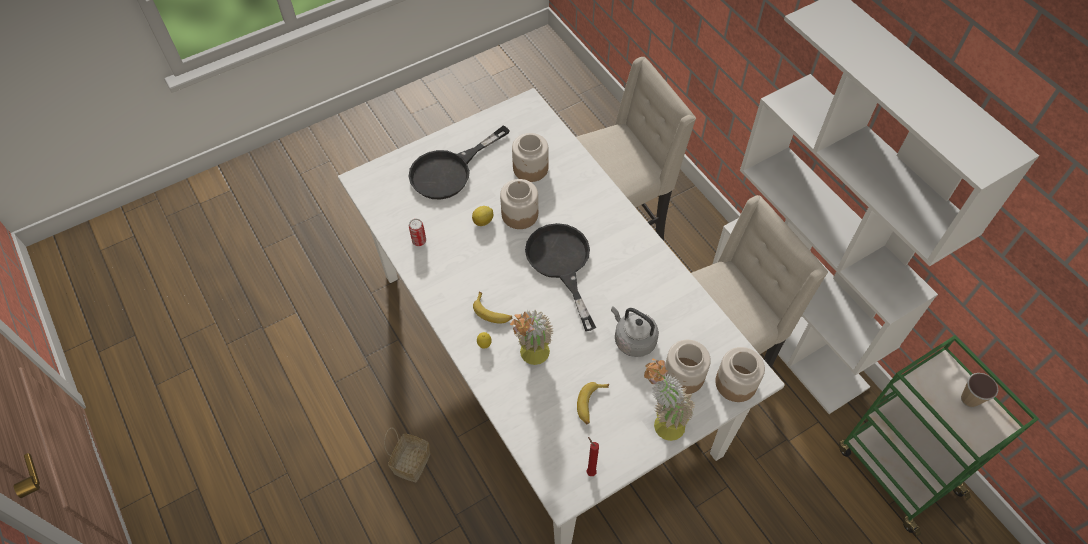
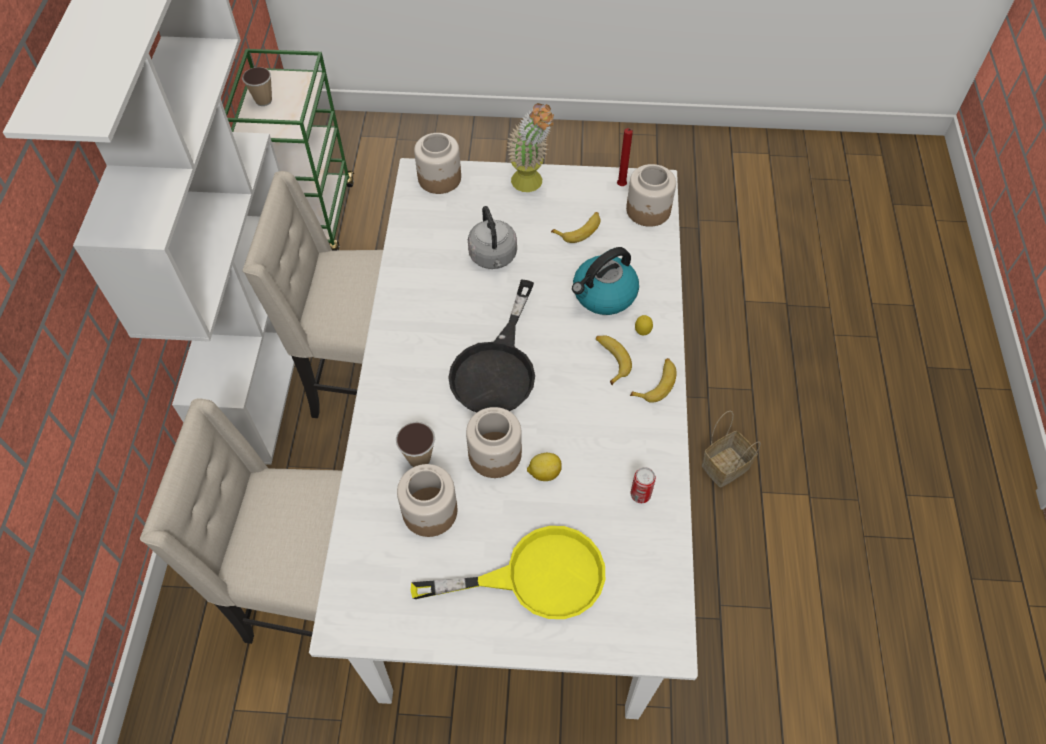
camera: 145 degrees left, 0 degrees up
(449, 171) = (536, 577): black frying pan -> yellow frying pan
(452, 314) = (656, 383): none -> banana
(532, 358) = (603, 295): potted plant -> kettle
(560, 189) = (419, 458): none -> cup
(683, 375) = (477, 207): jar -> jar (648, 210)

